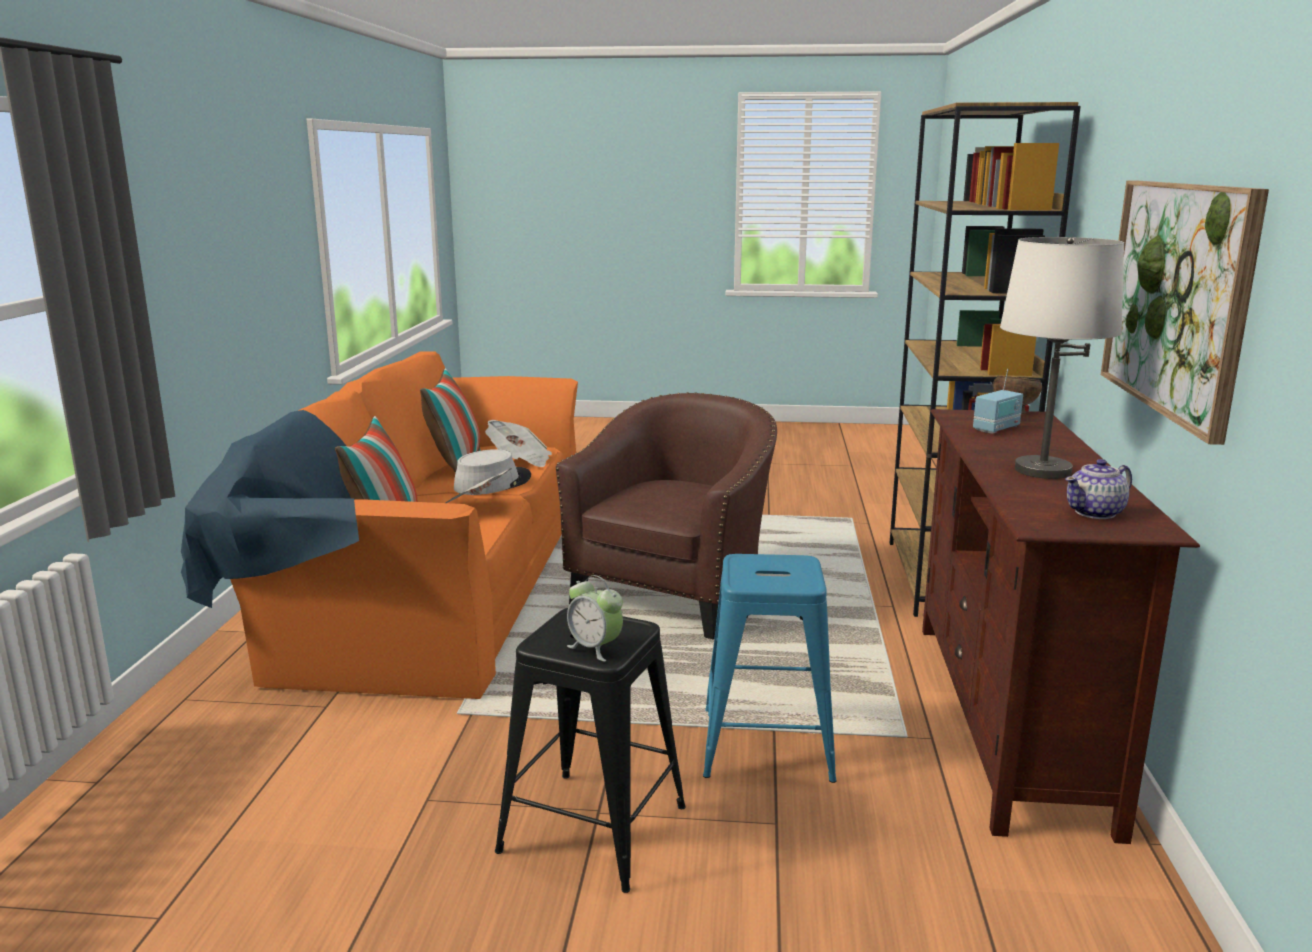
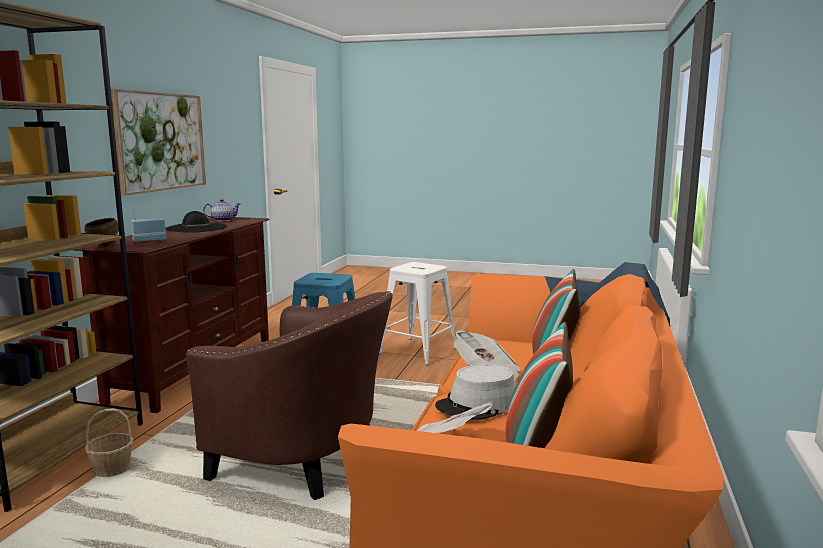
camera: 170 degrees left, 5 degrees down
(592, 829) = (418, 351): black stool -> white stool
(595, 648) = (417, 264): alarm clock -> none
(675, 594) = (306, 460): brown armchair -> brown armchair turned 105 degrees counterclockwise
(862, 573) = (111, 469): none -> basket
(1043, 471) = (196, 228): white table lamp -> black hat

